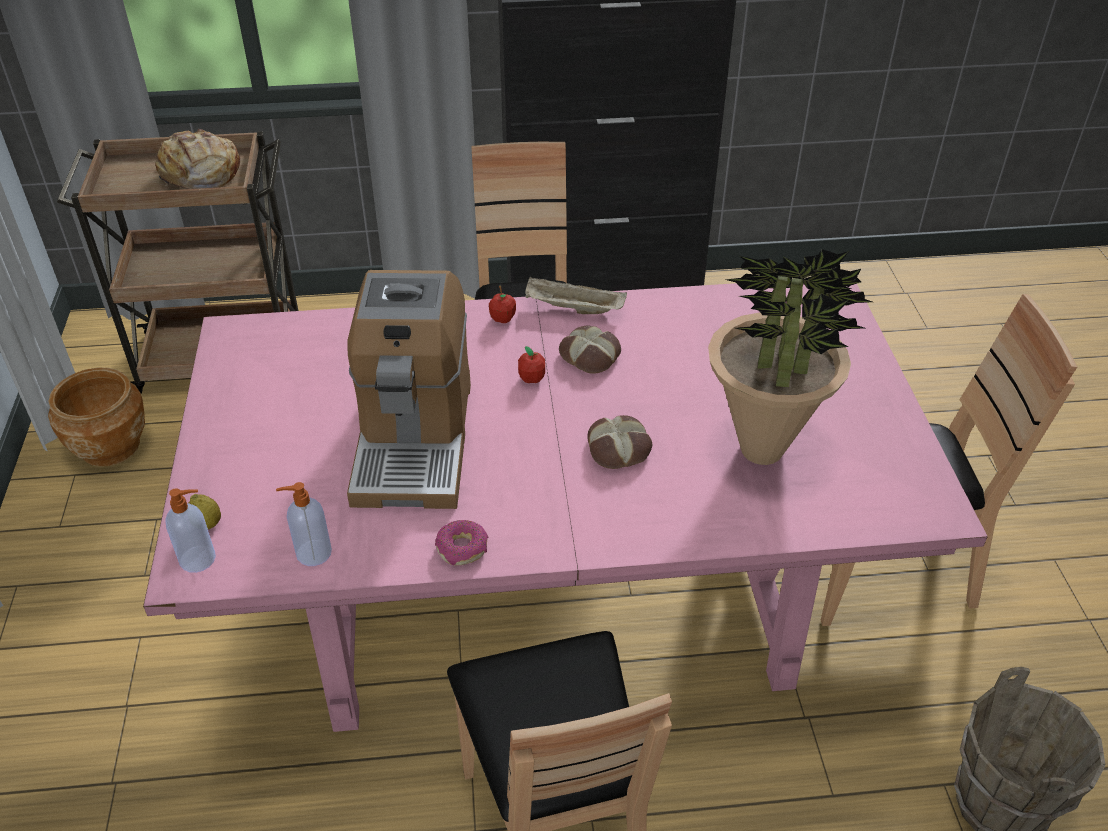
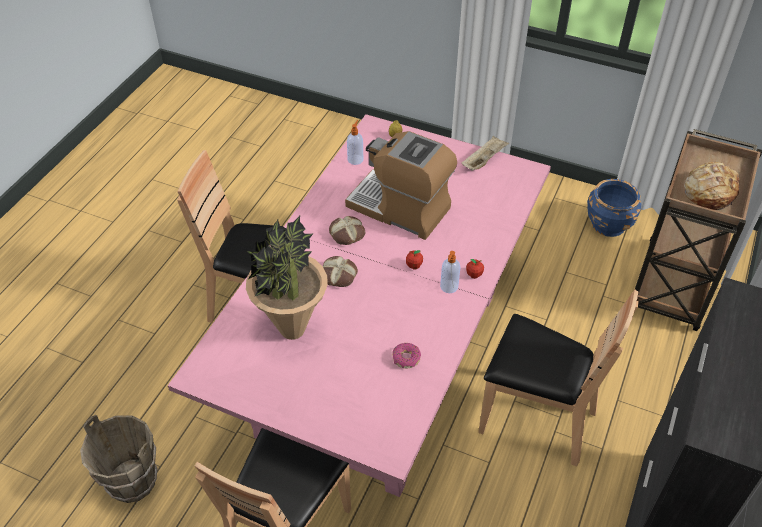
camera: 120 degrees right, 5 degrees up
(110, 445) = (608, 224): brown planter -> blue planter
(199, 559) = (377, 130): soap dispenser -> soap dispenser (449, 287)
(462, 548) = (321, 200): donut -> donut (406, 359)
(572, 309) = (463, 309): beige tray -> beige tray (484, 160)
(591, 355) = (416, 297): bread -> bread (347, 234)

